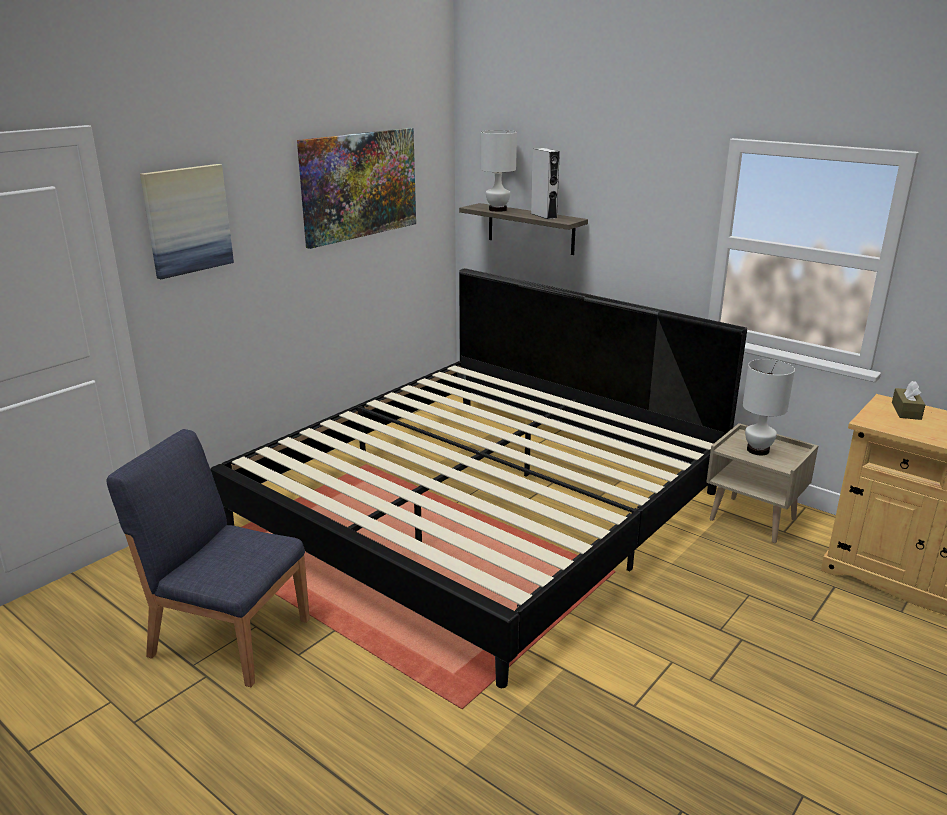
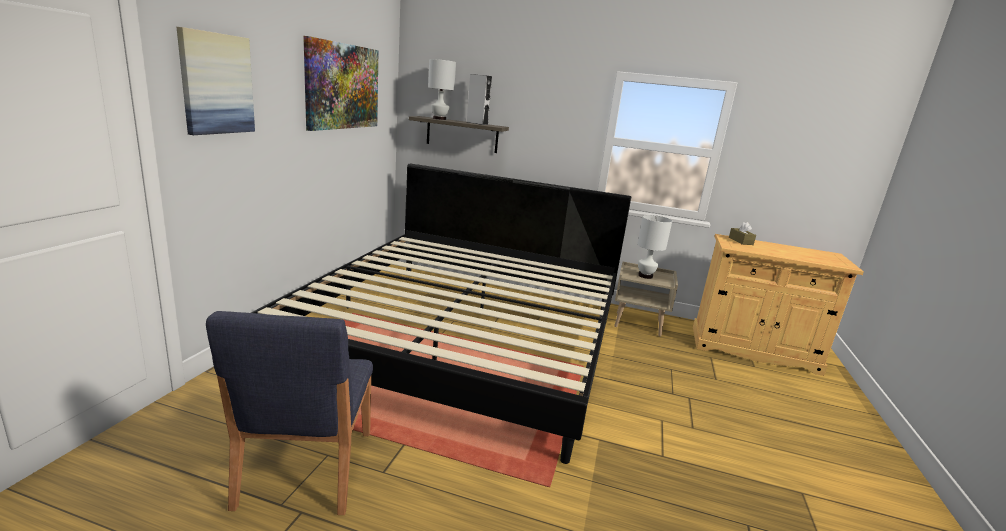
camera: 25 degrees left, 5 degrees down
(229, 636) = (305, 469): blue chair -> blue chair turned 90 degrees counterclockwise

